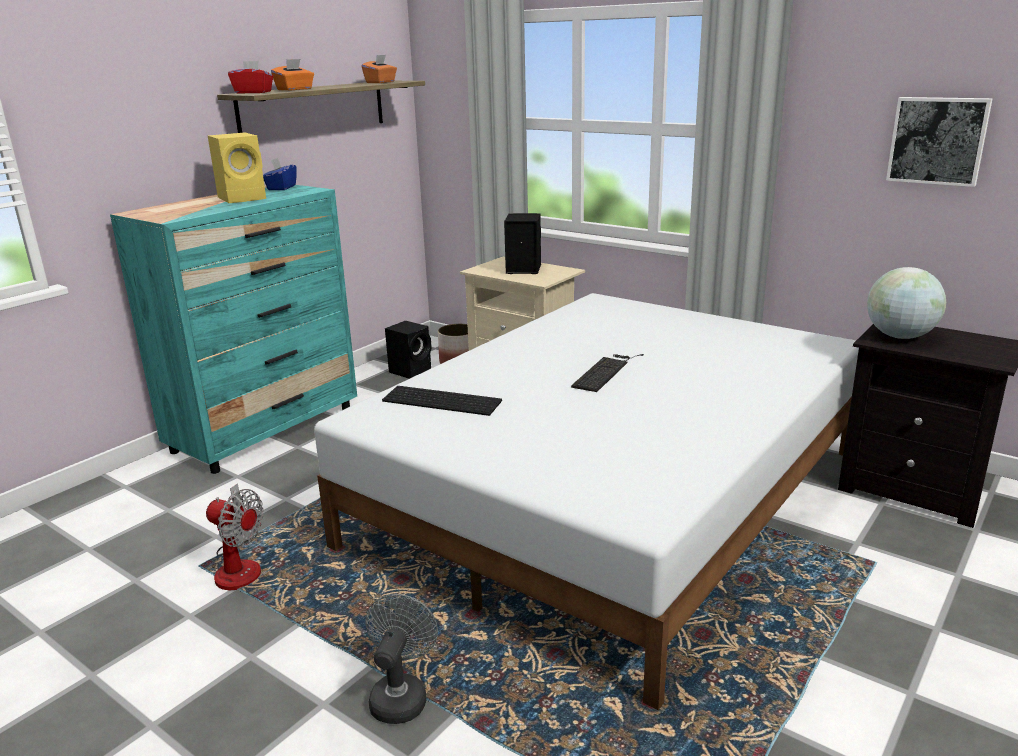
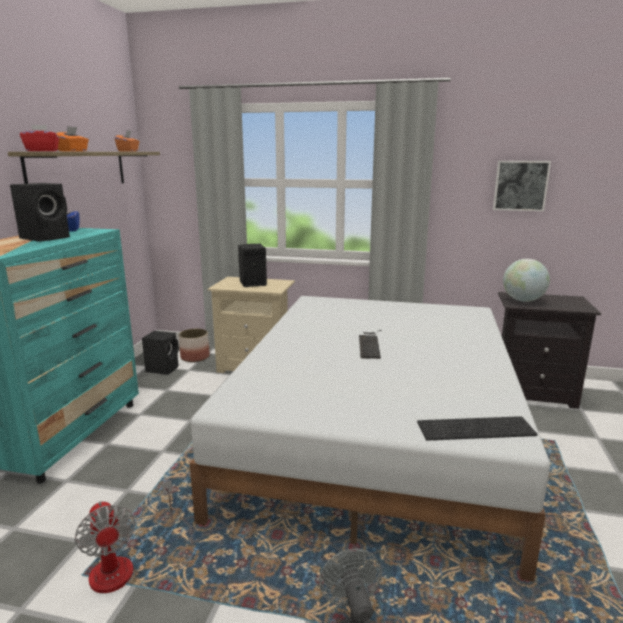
camera: 25 degrees left, 5 degrees down
(239, 566) = (123, 563): fan -> fan turned 60 degrees clockwise
(244, 198) = (46, 238): yellow speaker -> black speaker
(443, 400) = (280, 381): keyboard -> keyboard (476, 427)

